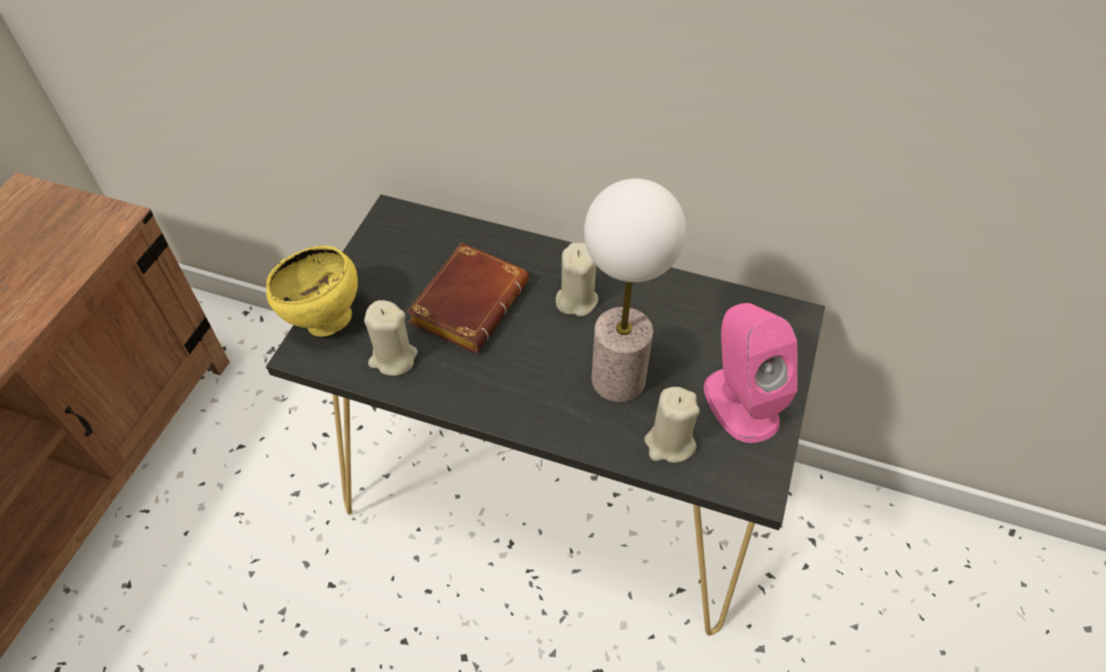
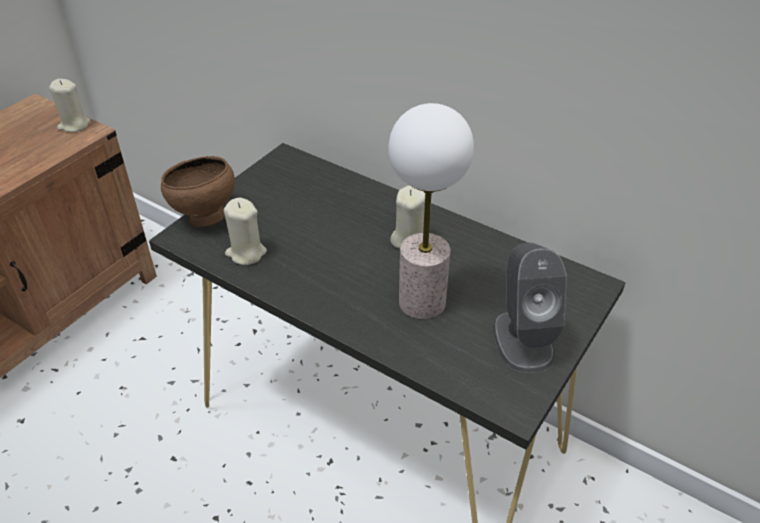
camera: 15 degrees right, 10 degrees down
(324, 321) = (204, 218): yellow bowl -> brown bowl
(468, 301) = (321, 225): brown book -> none
(669, 443) = (448, 358): beige candle -> beige candle (74, 125)
(740, 402) = (522, 340): pink speaker -> grey speaker

